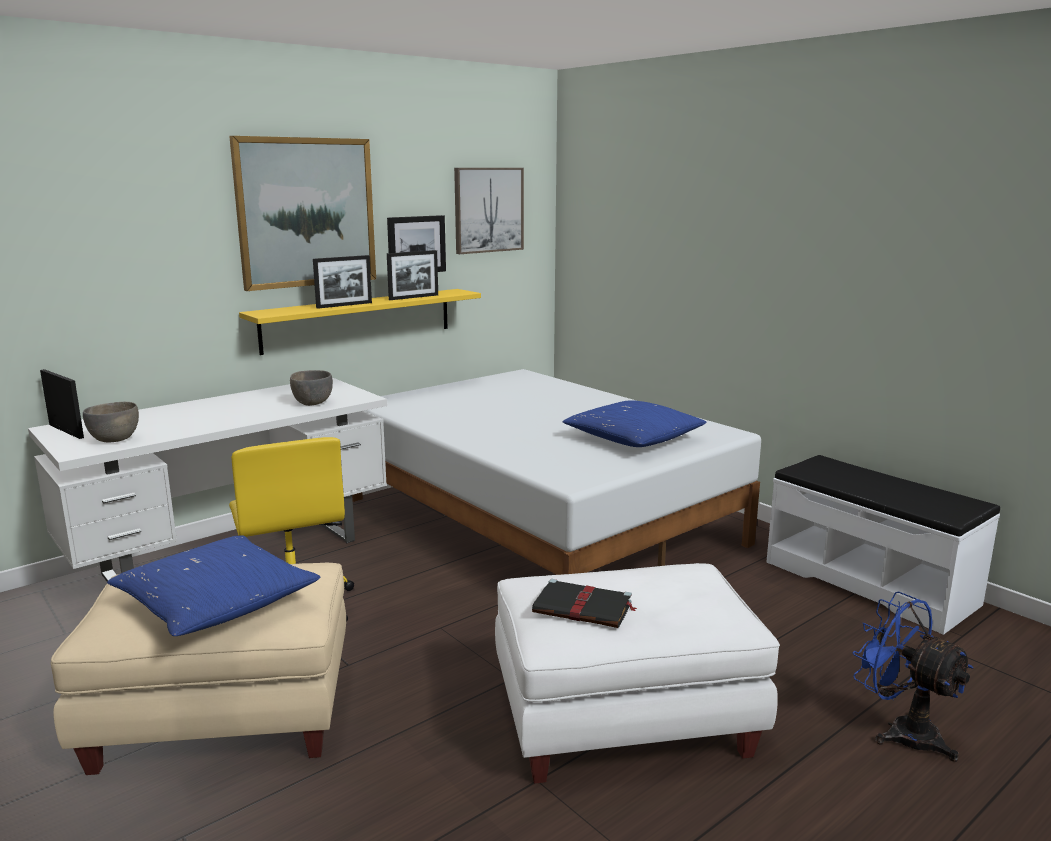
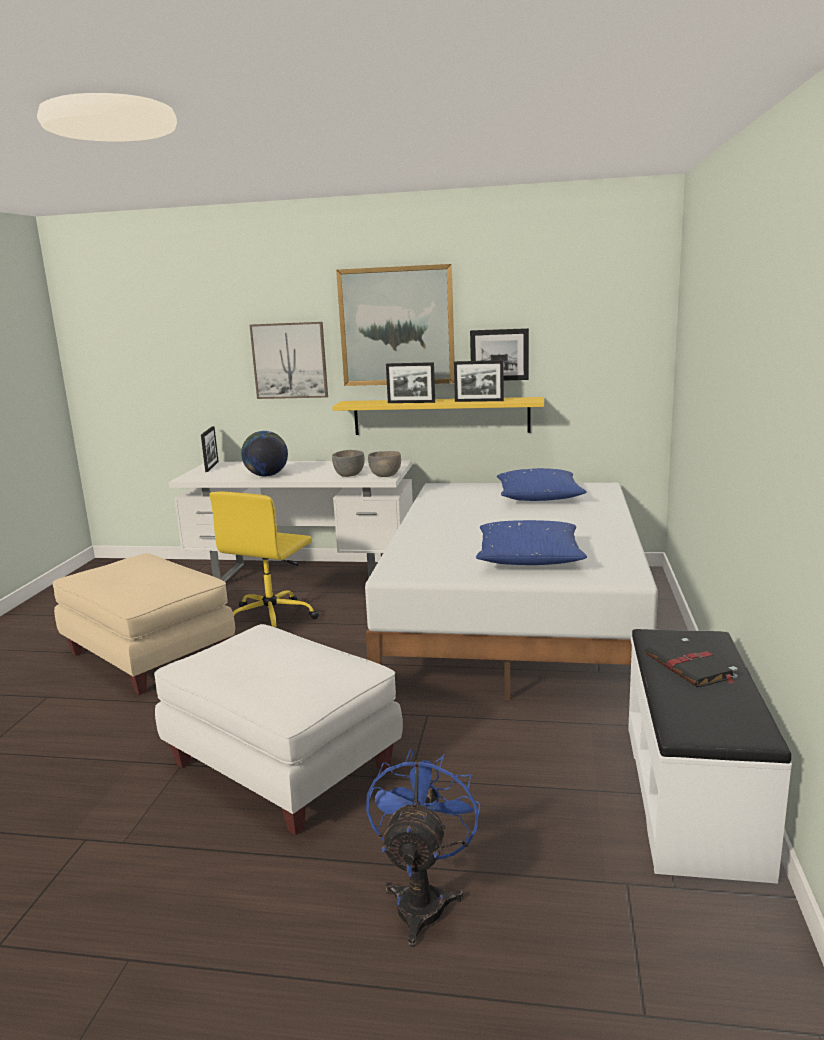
camera: 50 degrees right, 0 degrees up
(115, 440) = (214, 476): grey bowl -> grey bowl (385, 476)
(200, 424) = (266, 475): none -> globe
(216, 603) = (128, 579): blue pillow -> blue pillow (538, 497)
(488, 210) = (583, 323): picture -> picture (290, 360)
(584, 608) = (235, 654): black book -> black book (691, 666)

